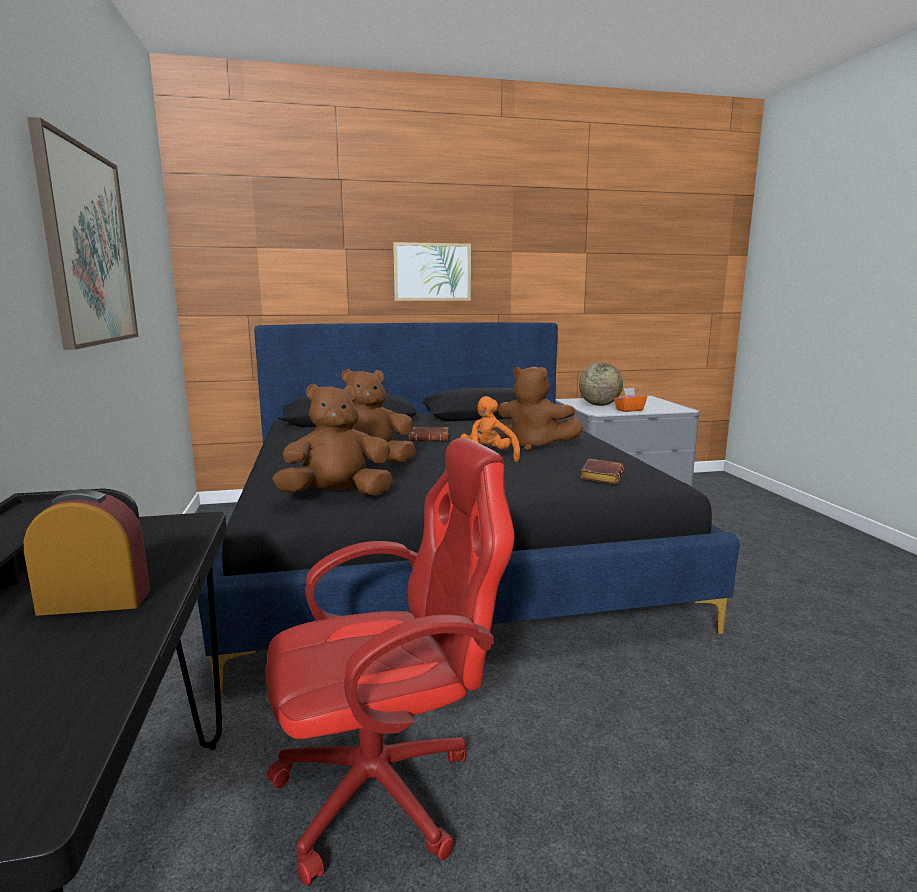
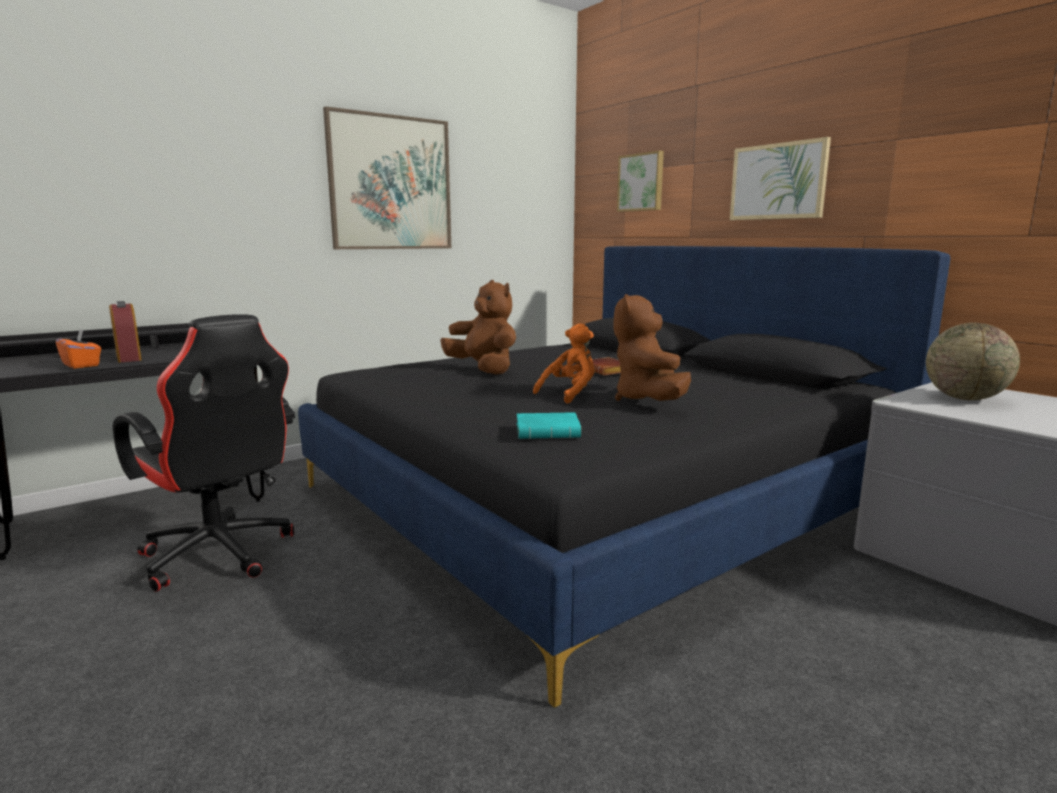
camera: 65 degrees right, 0 degrees up
(283, 261) = (641, 182): none -> picture
(337, 496) = (391, 377): brown plush toy -> none
(390, 789) = (222, 559): red office chair -> black office chair
(600, 476) = (549, 432): brown book -> turquoise book
(629, 410) = (976, 413): orange tissue box -> orange tissue box (81, 365)

